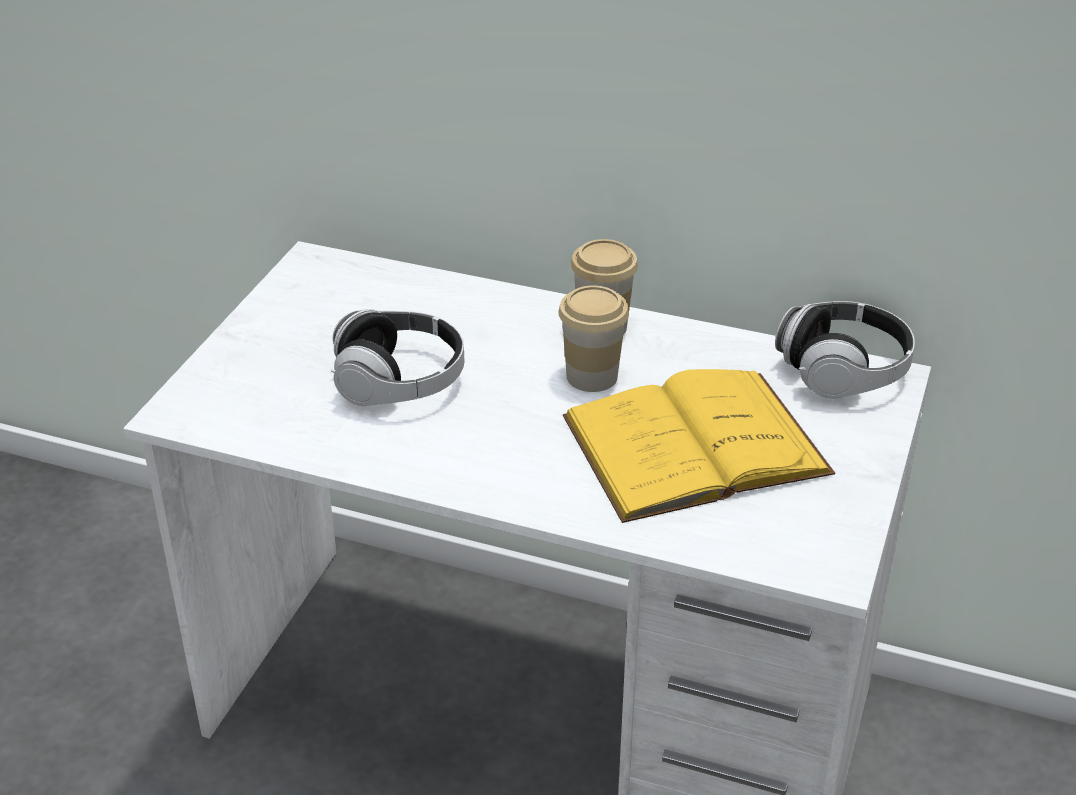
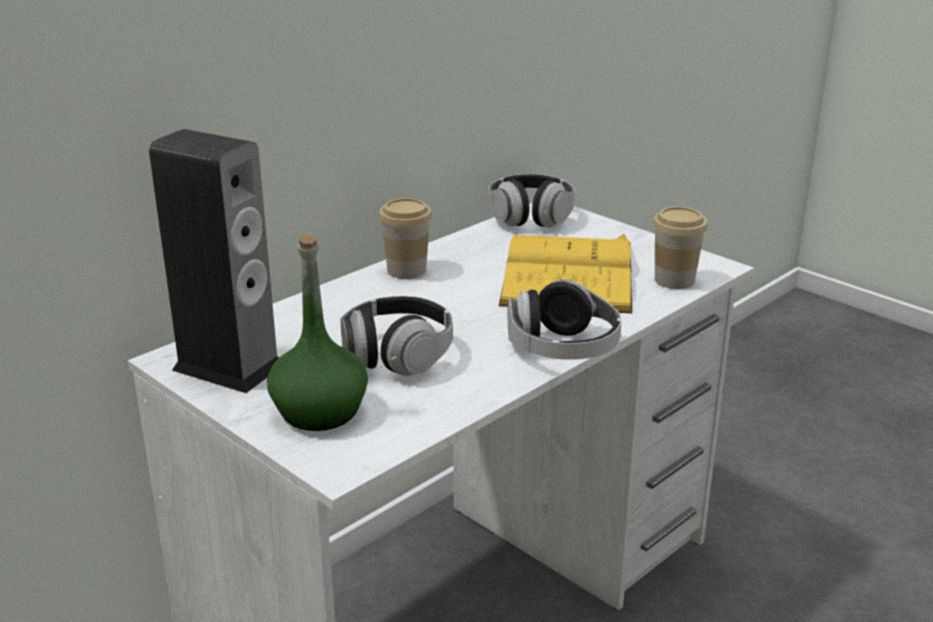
camera: 65 degrees left, 10 degrees down
(263, 372) = (320, 411): none -> green bottle
(315, 295) = (228, 367): none -> speaker
(487, 490) = (562, 349): none -> headphones
(592, 376) = (462, 286): cup -> cup (674, 280)

